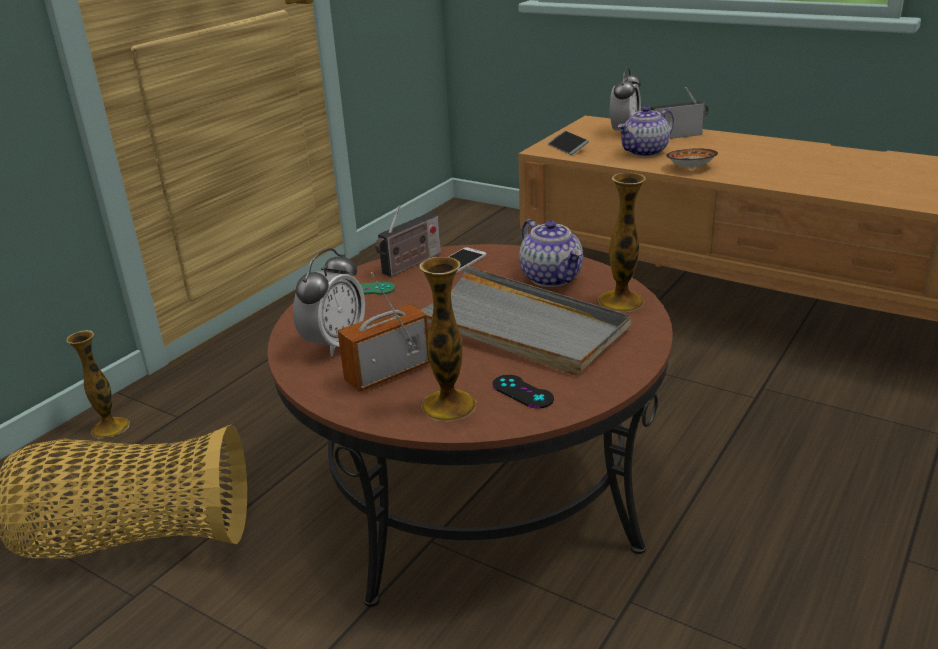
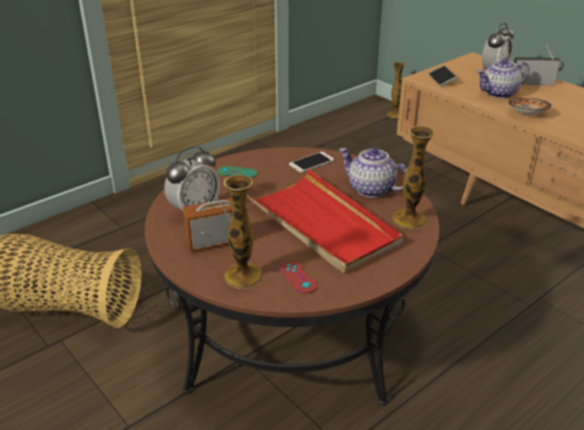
camera: 15 degrees right, 5 degrees up
(110, 428) = (78, 226): vase -> vase (396, 114)
(410, 265) = (277, 158): radio -> none
(516, 326) = (322, 224): grey tray -> red tray
(522, 392) = (298, 277): black game controller -> red game controller
(552, 278) = (370, 189): teapot -> teapot turned 135 degrees clockwise

